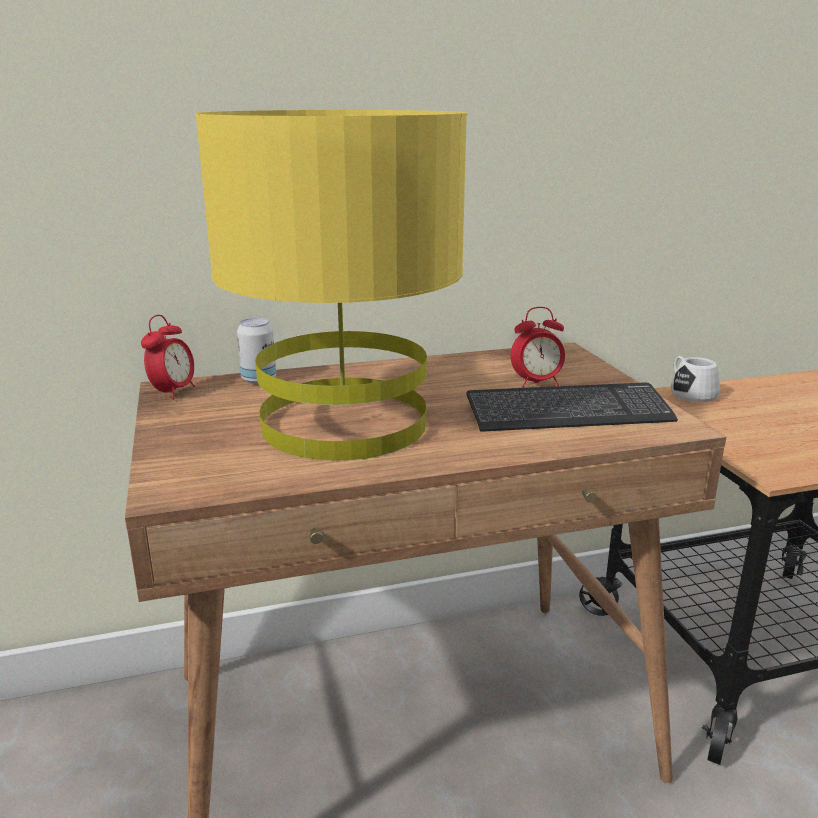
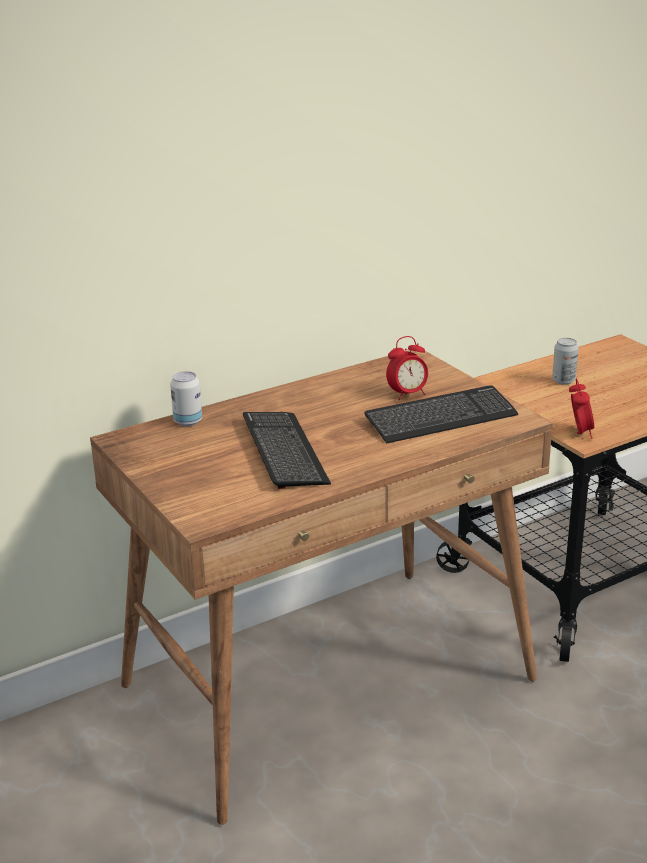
camera: 15 degrees left, 5 degrees up
(173, 392) = (128, 443): alarm clock -> alarm clock (579, 433)
(343, 423) = (284, 451): yellow table lamp -> keyboard
(689, 393) = (512, 375): white mug -> none
(754, 405) = (563, 381): none -> can

